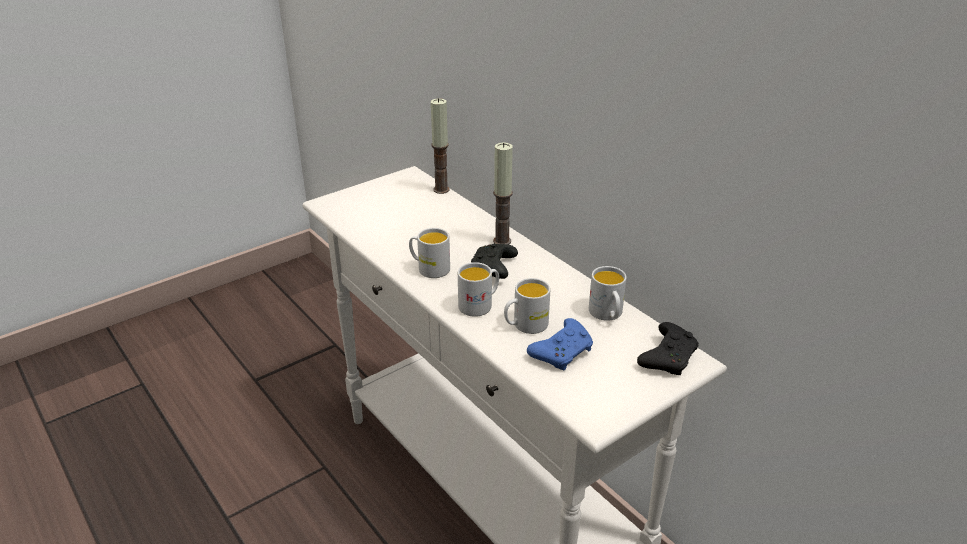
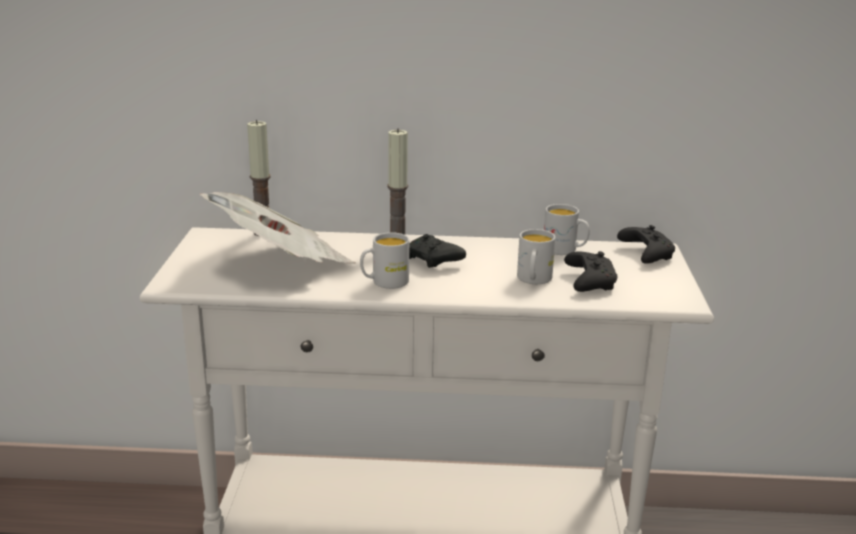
camera: 50 degrees left, 10 degrees down
(403, 220) = (282, 264): none -> newspaper
(480, 304) = (476, 284): white mug -> none
(562, 352) = (589, 281): blue game controller -> black game controller

